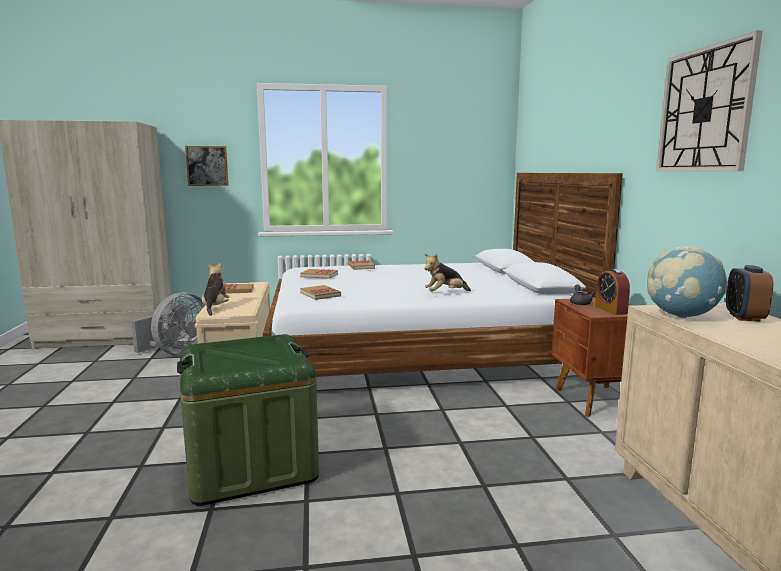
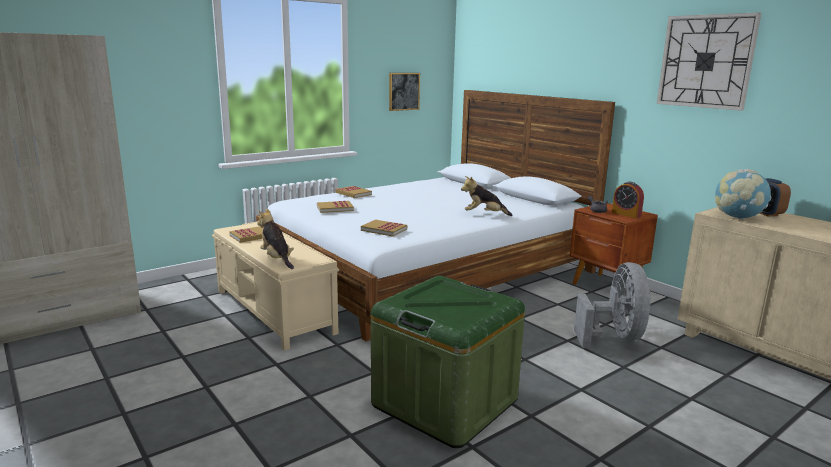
camera: 30 degrees left, 5 degrees up
(177, 352) = (185, 318): grey fan -> grey fan (614, 337)
(207, 166) = (155, 86): picture -> picture (403, 91)
(445, 294) = (484, 215): plush toy -> plush toy turned 60 degrees clockwise

